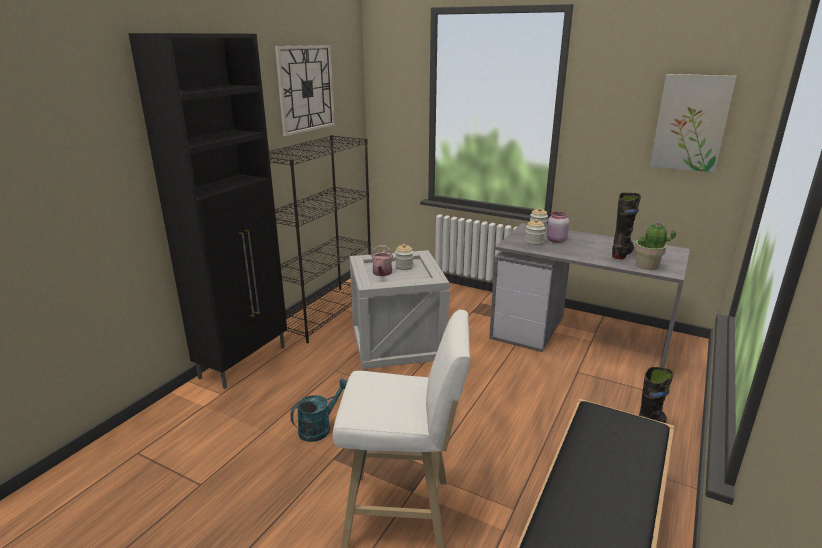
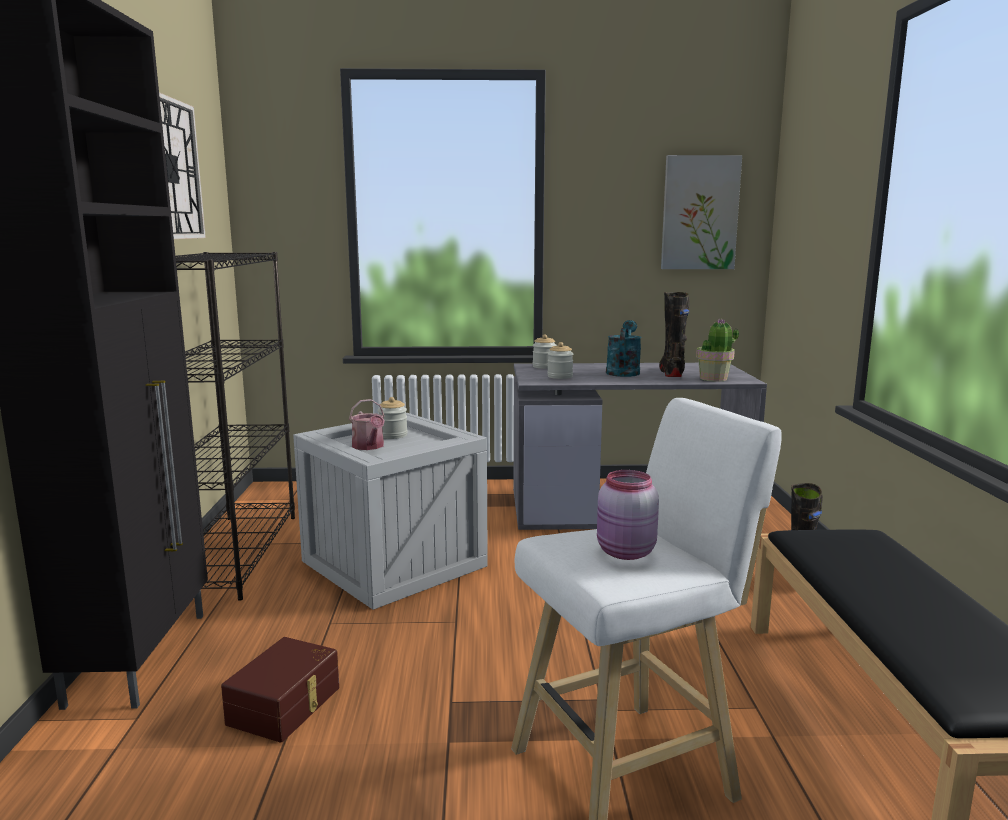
camera: 30 degrees left, 10 degrees down
(281, 411) = (286, 706): none -> brown storage box
(319, 427) = (381, 707): turquoise watering can -> turquoise watering can (623, 371)
(555, 240) = (581, 372): pink jar -> pink jar (625, 552)

